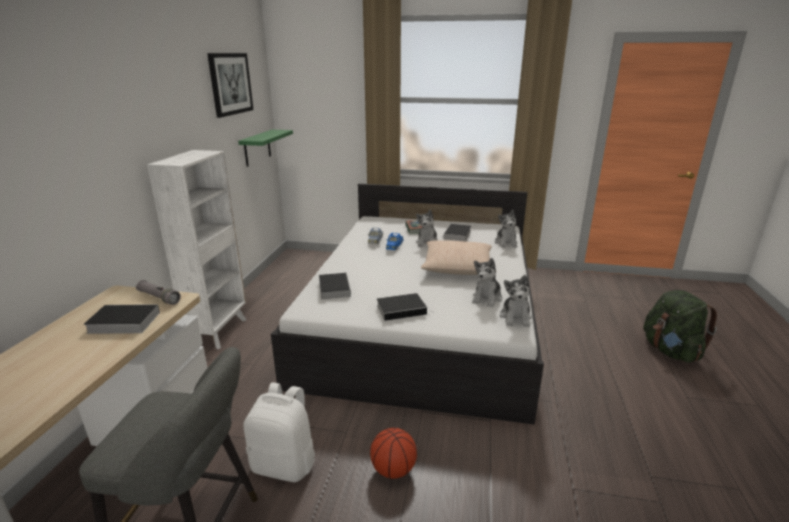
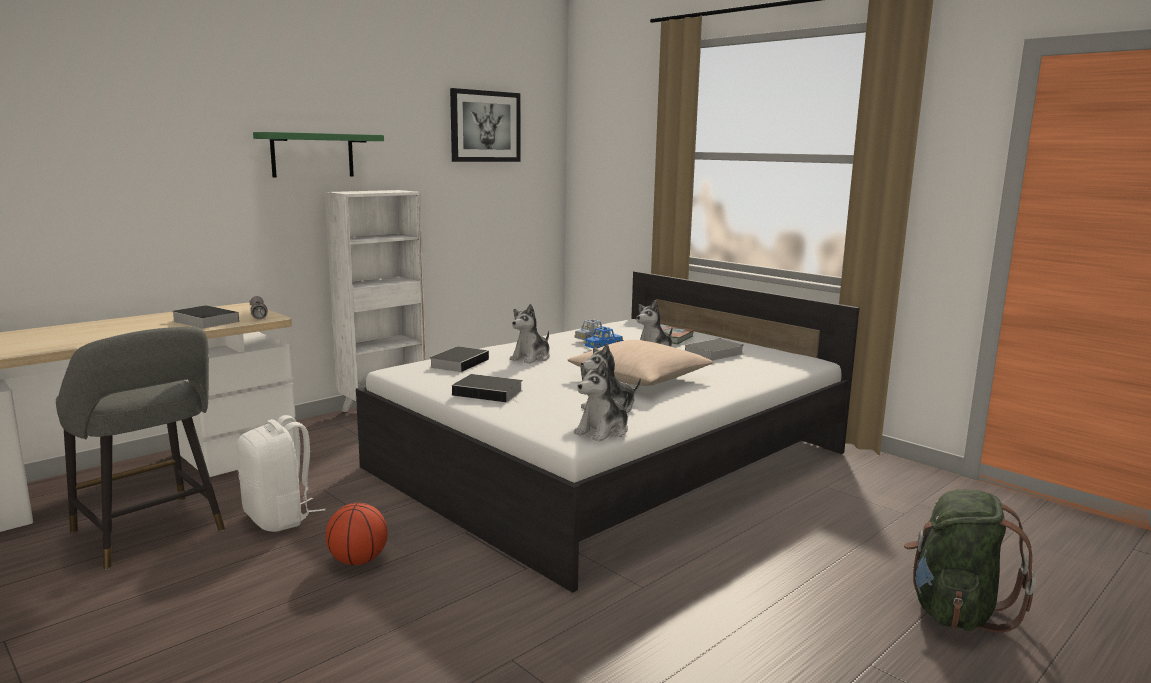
camera: 35 degrees right, 10 degrees down
(257, 148) = (523, 210): green shelf -> green shelf (312, 155)
(506, 243) = (768, 373): plush toy -> plush toy (531, 358)

